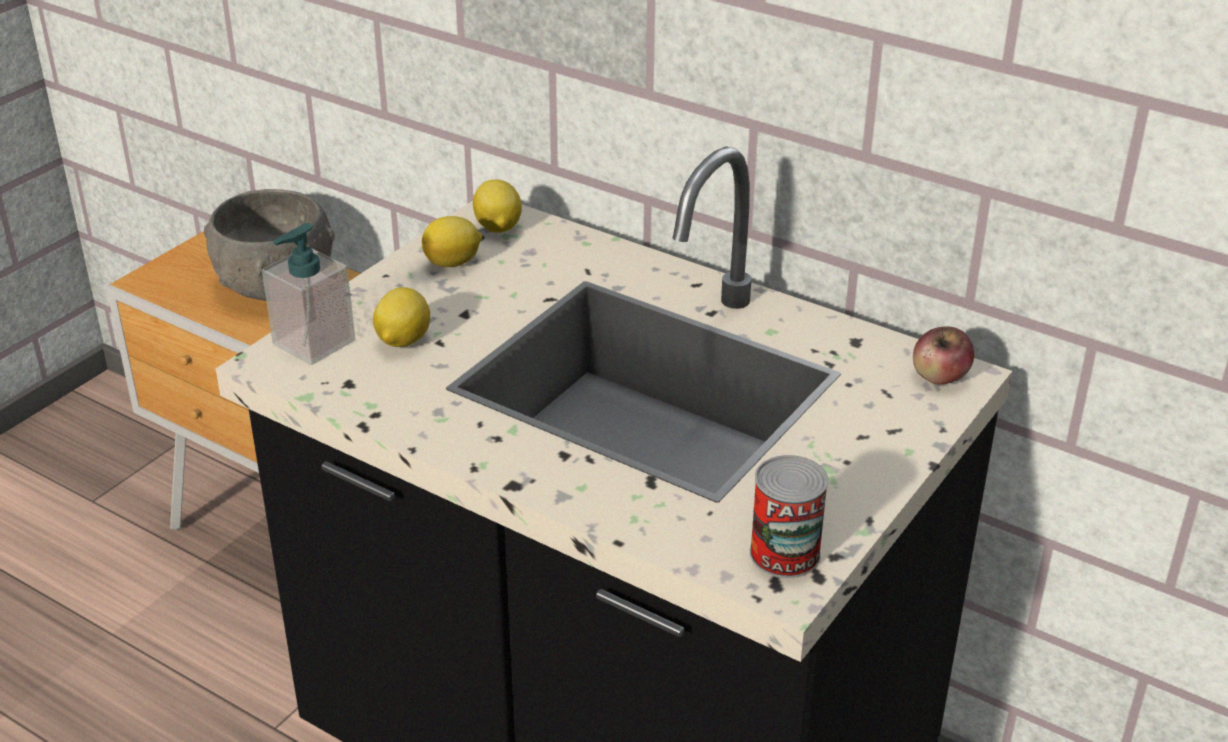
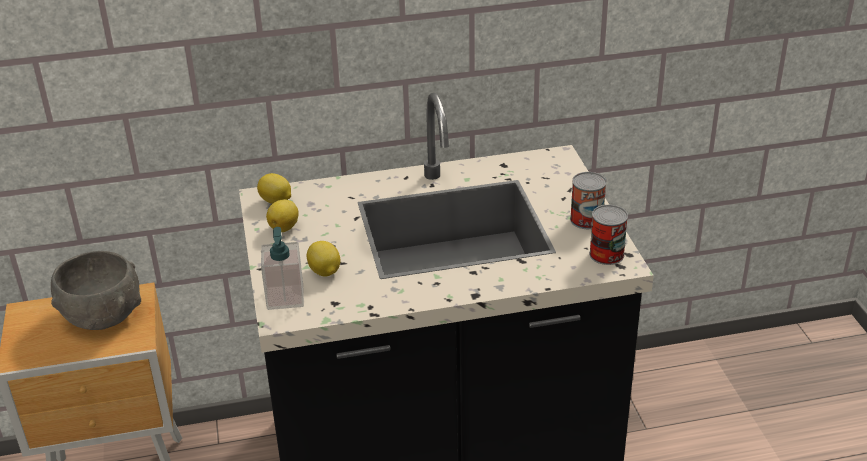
camera: 45 degrees left, 0 degrees up
(843, 487) = (586, 219): none -> can
(940, 377) = (553, 161): apple -> none

